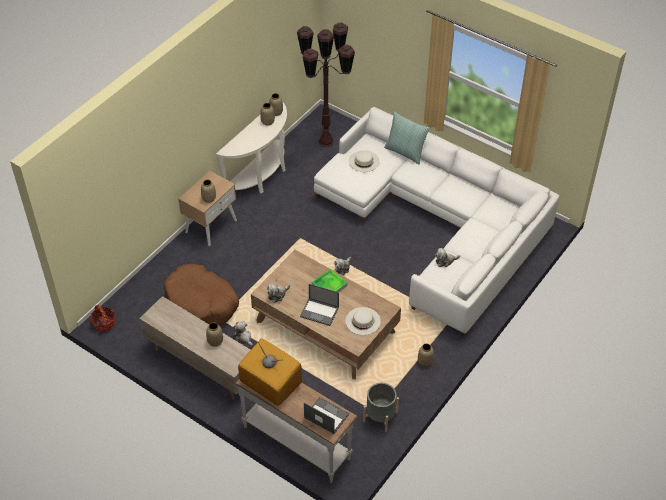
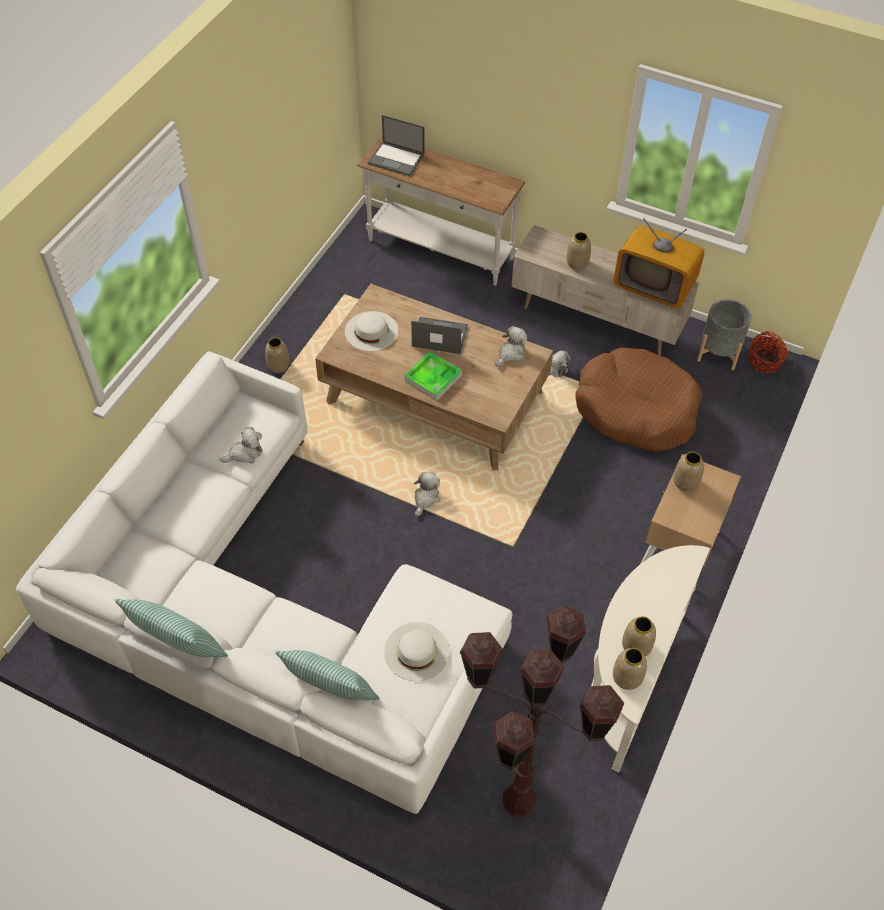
camera: 170 degrees right, 5 degrees up
(270, 384) = (477, 183): television -> television (654, 284)
(380, 417) = (336, 289): grey planter -> grey planter (718, 352)
(474, 151) = (180, 648): none -> pillow

